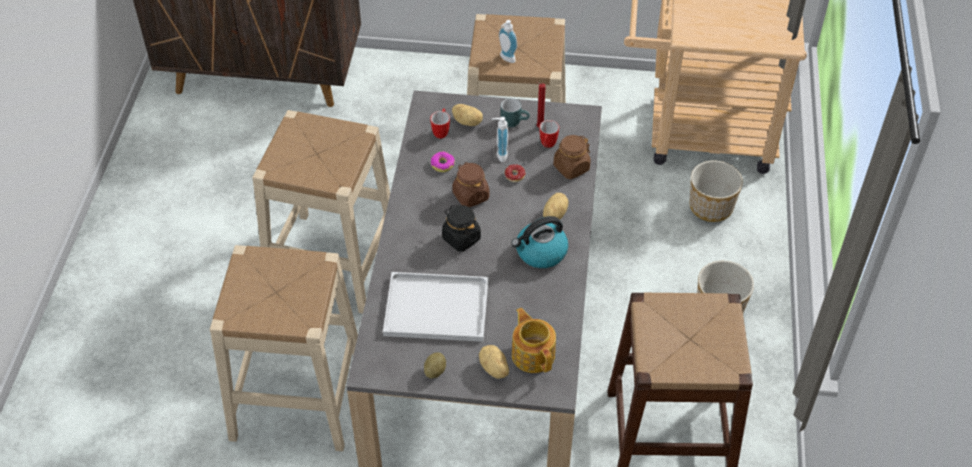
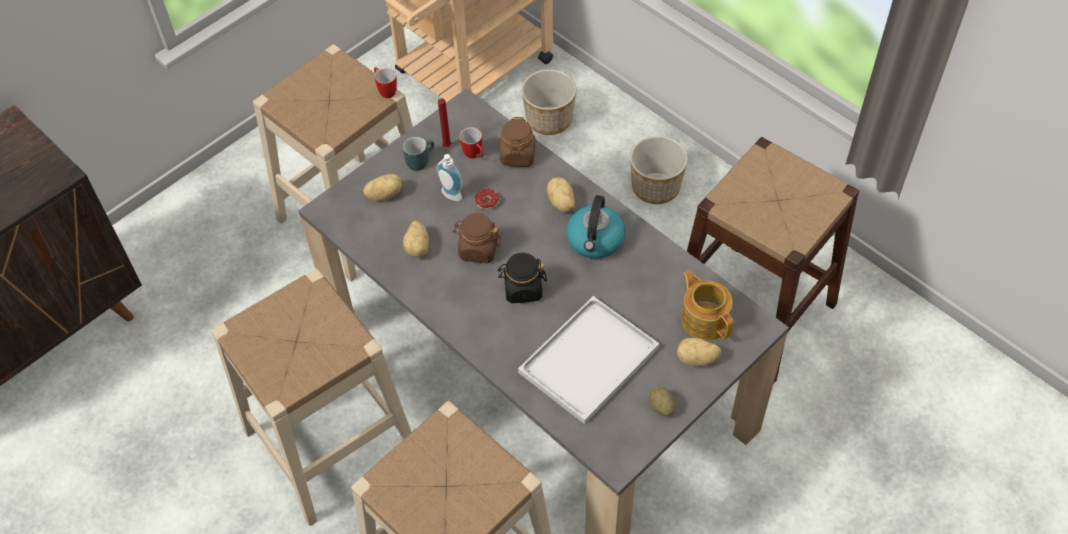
camera: 50 degrees left, 5 degrees up
(441, 131) = (375, 221): mug -> mug (385, 90)
(442, 164) = (418, 247): donut -> potato
(506, 59) = (336, 116): soap dispenser -> none
(533, 354) = (704, 319): teapot -> teapot turned 45 degrees clockwise

